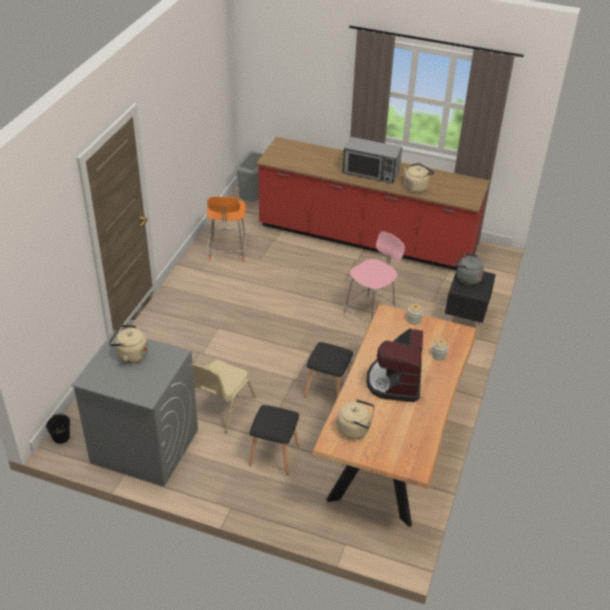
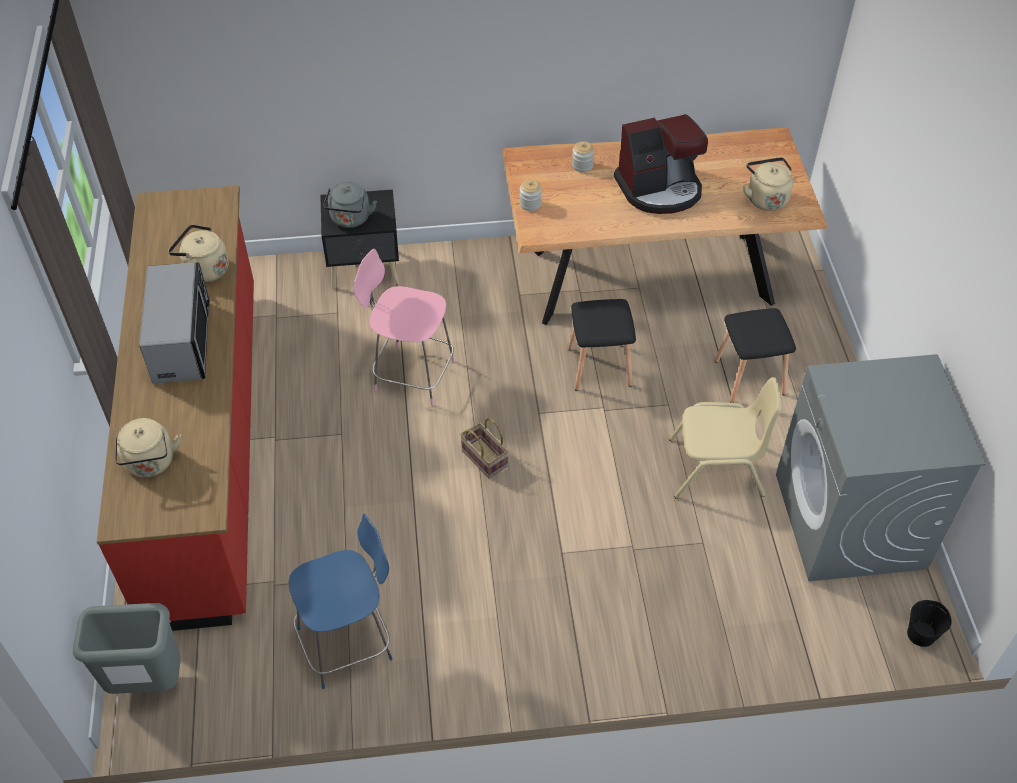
camera: 115 degrees left, 10 degrees up
(130, 355) = (876, 427): beige kettle -> beige kettle (150, 463)
(227, 252) = (348, 642): orange chair -> blue chair
(295, 321) = (483, 458): none -> basket

